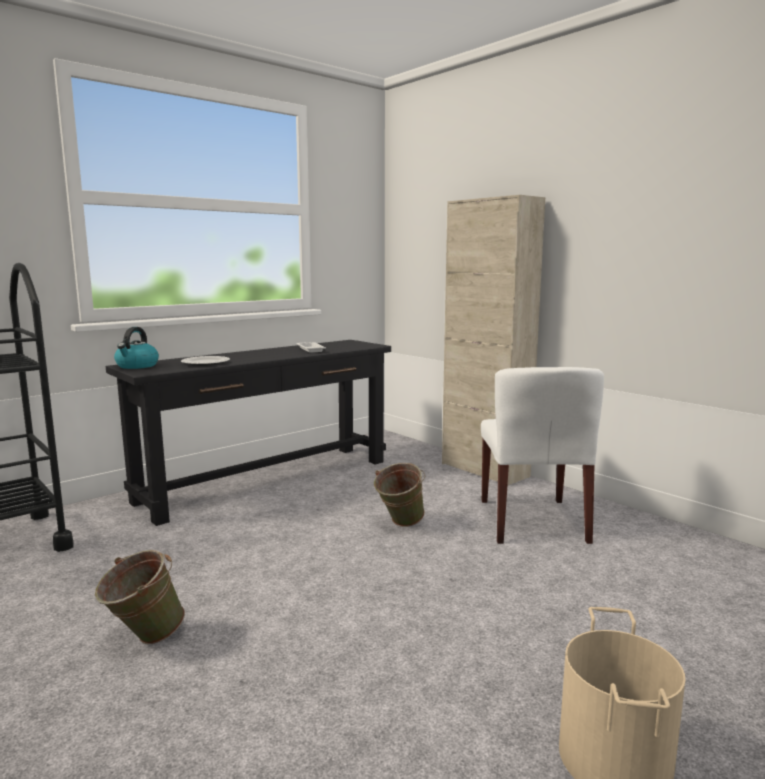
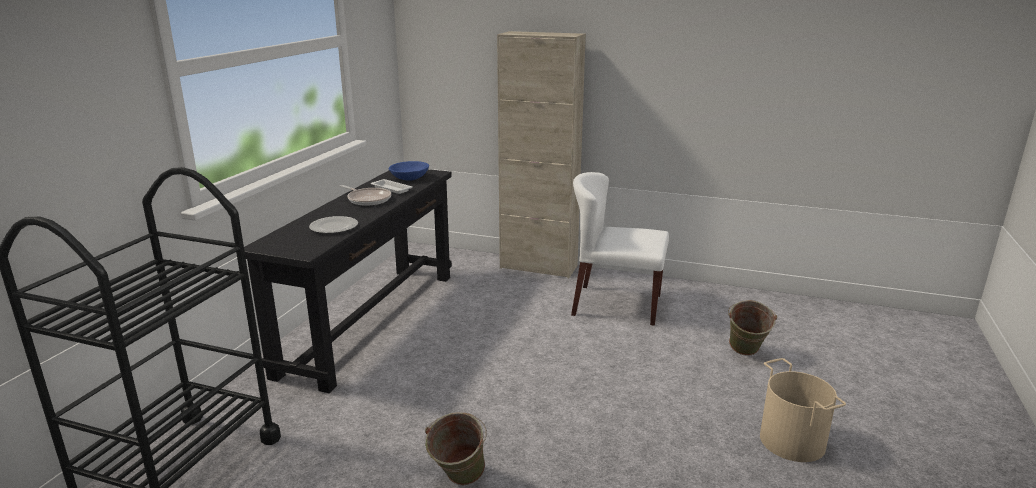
camera: 30 degrees left, 10 degrees up
(137, 366) = (275, 245): kettle -> none
(275, 352) = (368, 199): none -> frying pan
(343, 345) = (409, 177): none -> blue bowl
(400, 525) = (530, 333): green bucket -> green bucket (745, 354)
(532, 521) = (616, 305): white chair -> white chair turned 135 degrees clockwise

